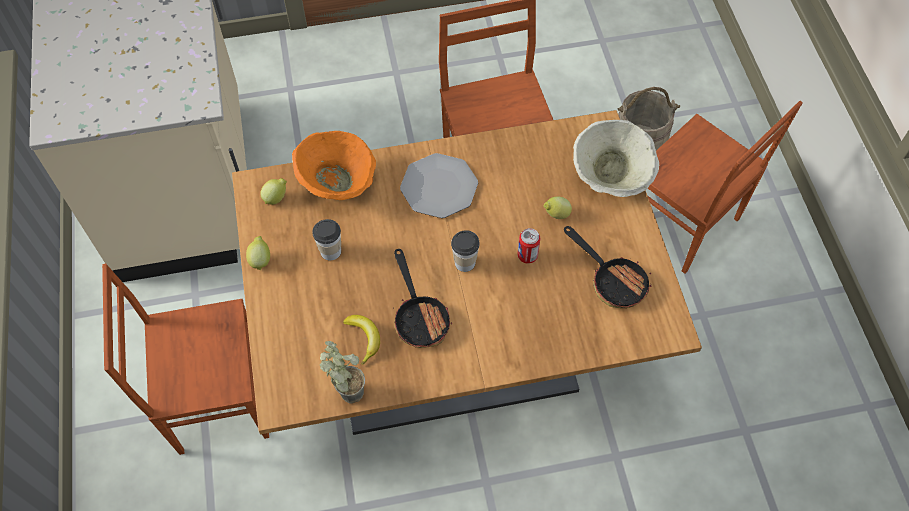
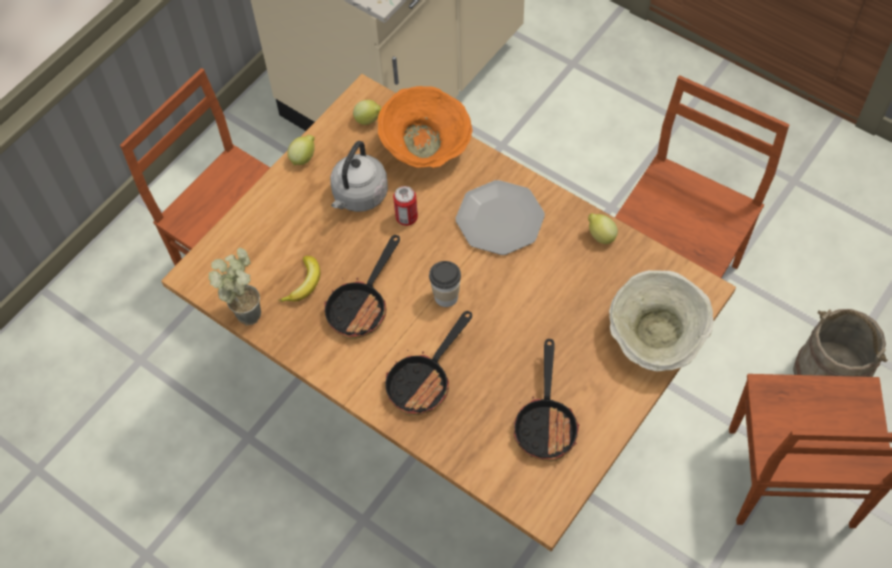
camera: 50 degrees right, 0 degrees up
(331, 251) = (359, 196): cup -> grey kettle
(515, 324) = (424, 381): none -> frying pan
(527, 255) = (501, 337): can -> can (406, 217)
(556, 214) = (567, 326): lemon -> lemon (600, 236)

